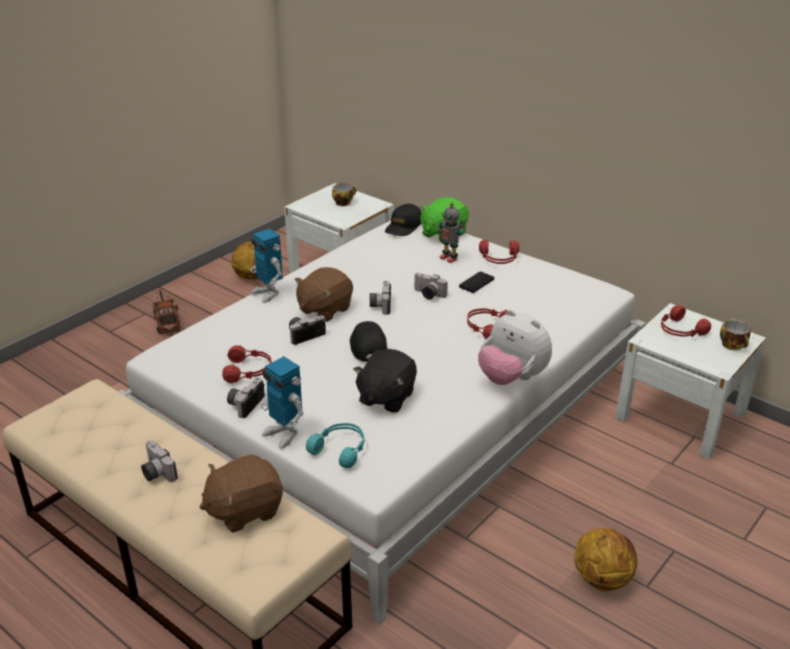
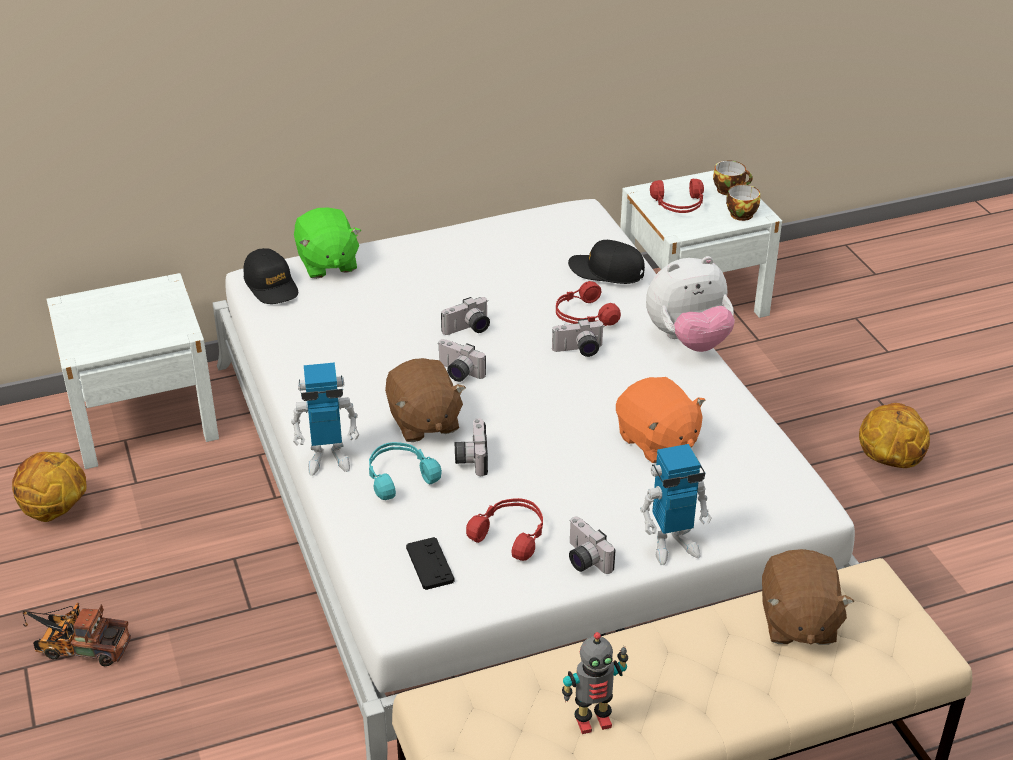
camera: 60 degrees left, 5 degrees up
(156, 472) = (676, 681): camera -> camera (579, 351)
(340, 449) = (734, 510): turquoise headphones -> turquoise headphones (399, 476)
(343, 202) = (121, 311): cup -> cup (740, 214)
(367, 346) = (544, 416): black cap -> black cap (606, 271)
(386, 397) = (656, 441): black plush toy -> orange plush toy
(449, 258) = (394, 282): toy robot -> toy robot (592, 720)
(476, 283) = (479, 284): black game controller -> black game controller (430, 564)
(499, 259) = (439, 248): red headphones -> none

